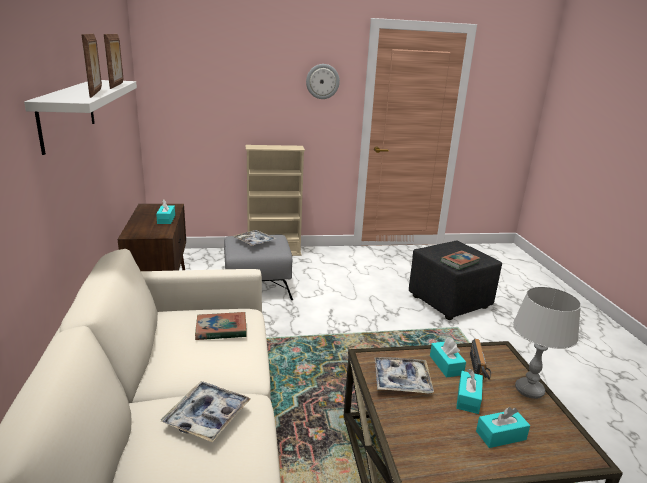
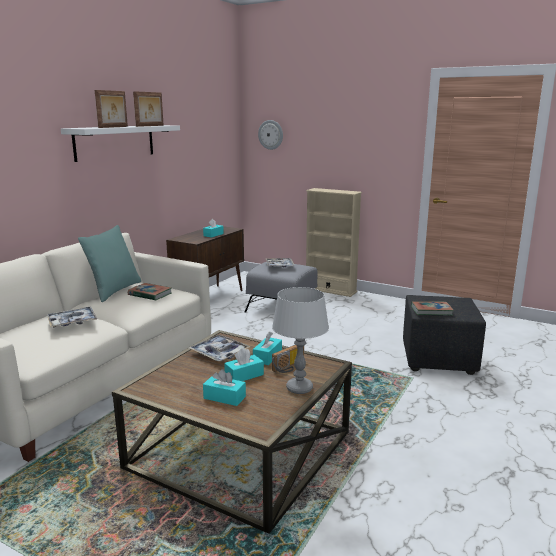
camera: 40 degrees right, 5 degrees down
(158, 339) = (114, 291): none -> turquoise pillow
(322, 81) = (383, 131): wall clock -> wall clock (271, 134)

